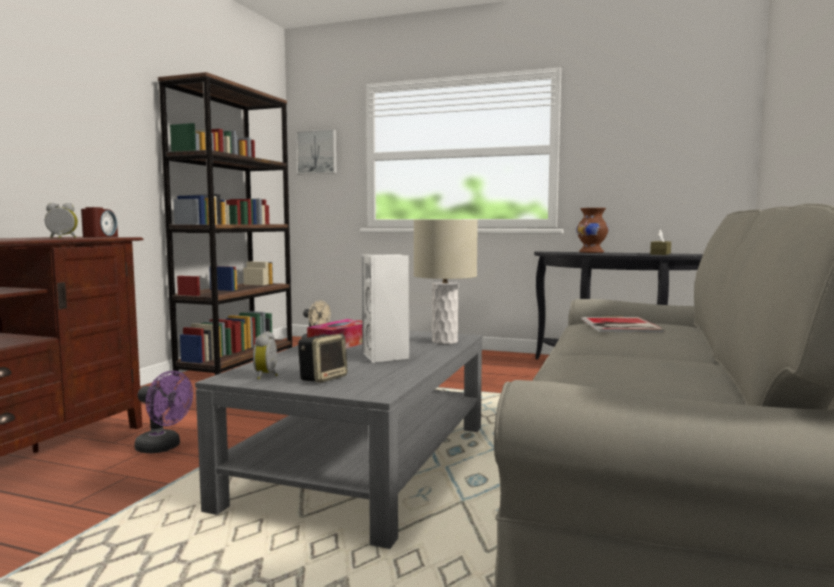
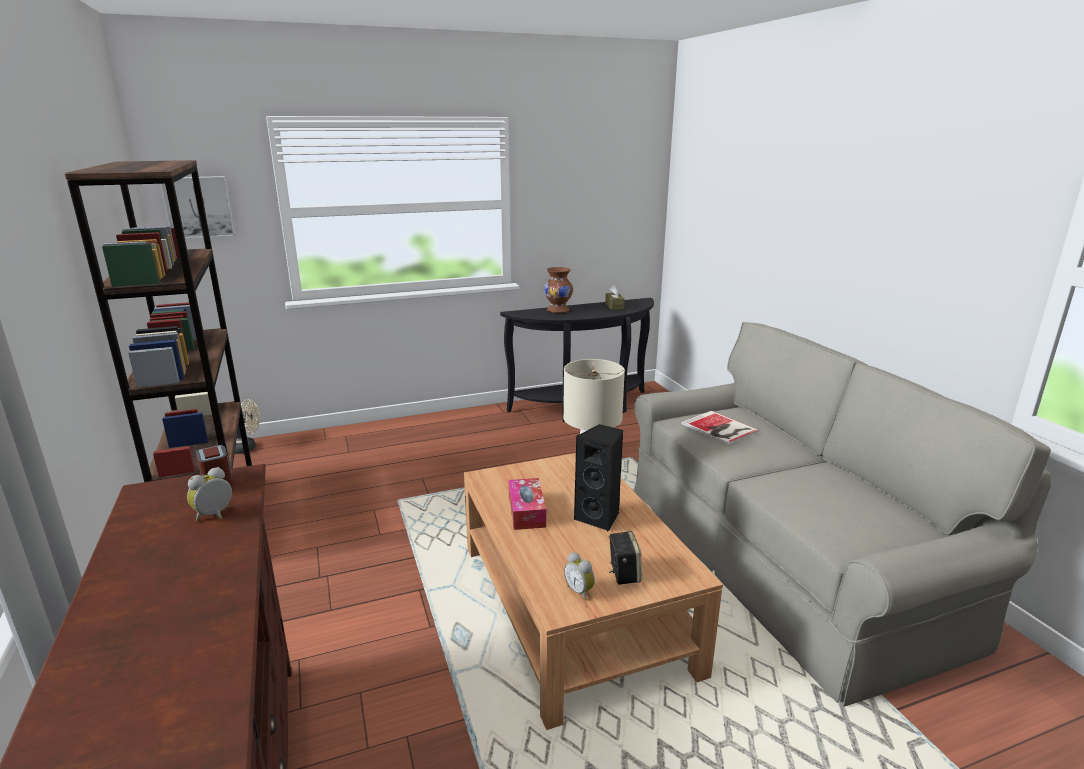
camera: 40 degrees left, 15 degrees up
(163, 447) = (372, 683): purple fan -> none
(364, 465) = (574, 607): grey coffee table -> brown coffee table
(386, 357) = (599, 517): white speaker -> black speaker

